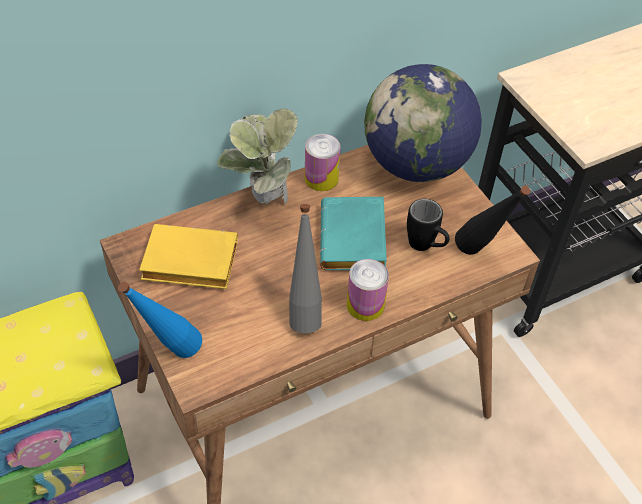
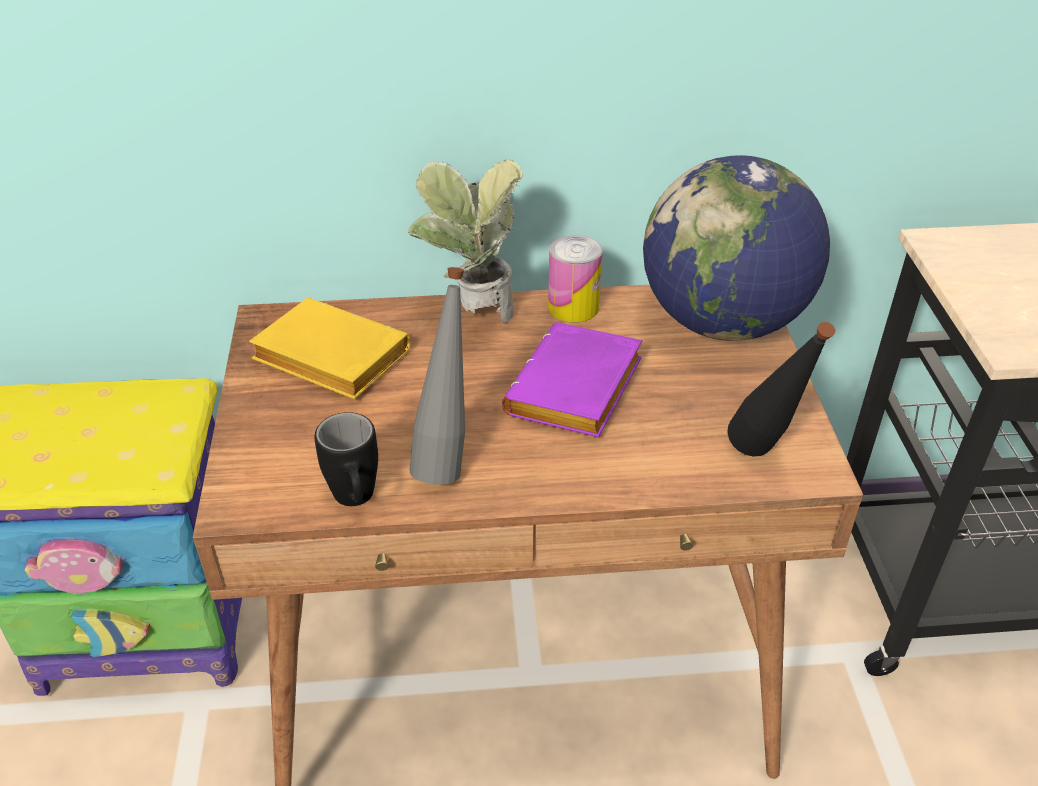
camera: 25 degrees right, 10 degrees down
(169, 353) = (228, 457): blue bottle -> none
(355, 241) = (576, 392): turquoise book -> purple book
(365, 305) = (542, 476): can -> none
(426, 247) = (680, 427): black mug -> black mug (356, 502)

